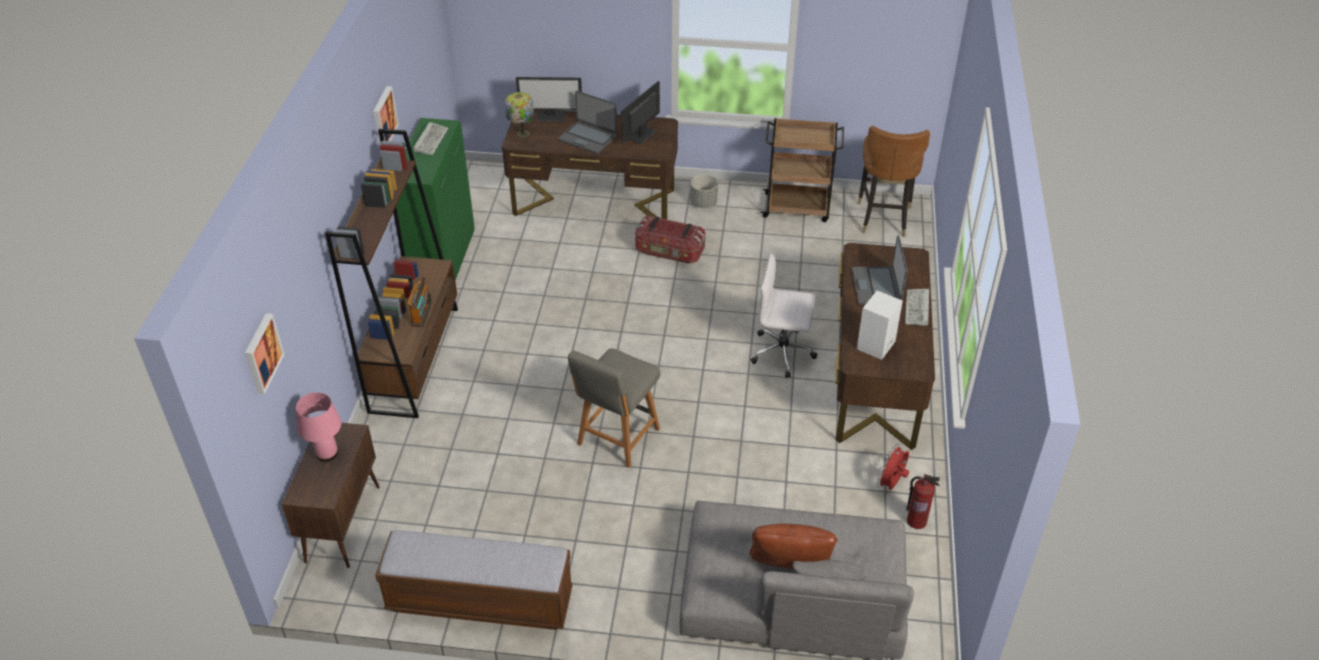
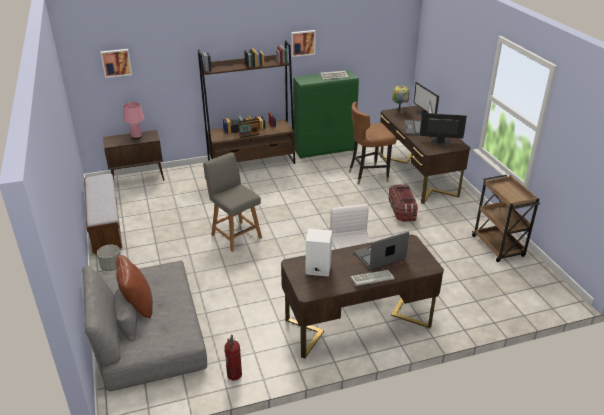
camera: 65 degrees right, 10 degrees down
(617, 438) = (235, 235): grey chair -> grey chair turned 45 degrees clockwise
(703, 203) = (459, 210): grey planter -> grey planter (111, 267)
(883, 218) = (532, 288): brown chair -> brown chair (368, 175)
(891, 484) = (262, 354): red fan -> none

